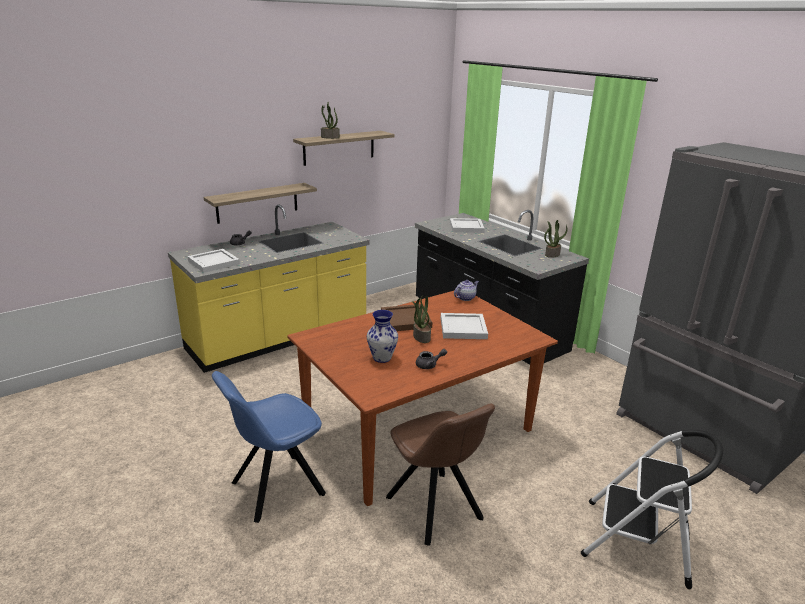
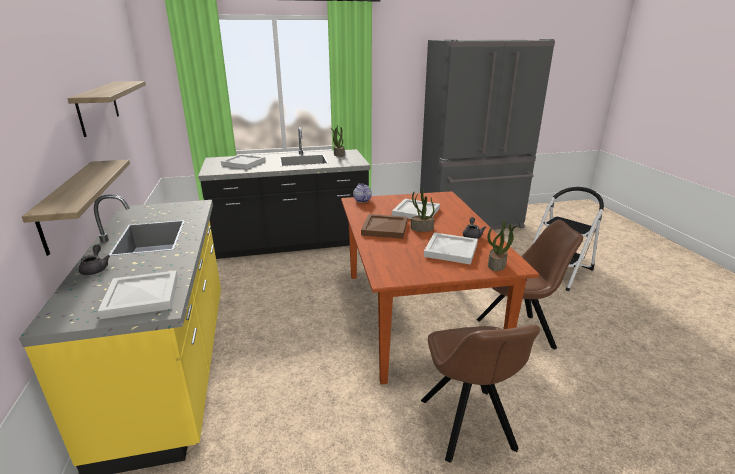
camera: 65 degrees left, 0 degrees up
(276, 488) = (467, 424): blue chair -> brown chair
(330, 137) = (105, 90): potted plant -> potted plant (497, 265)
(381, 358) = (451, 251): vase -> white tray

